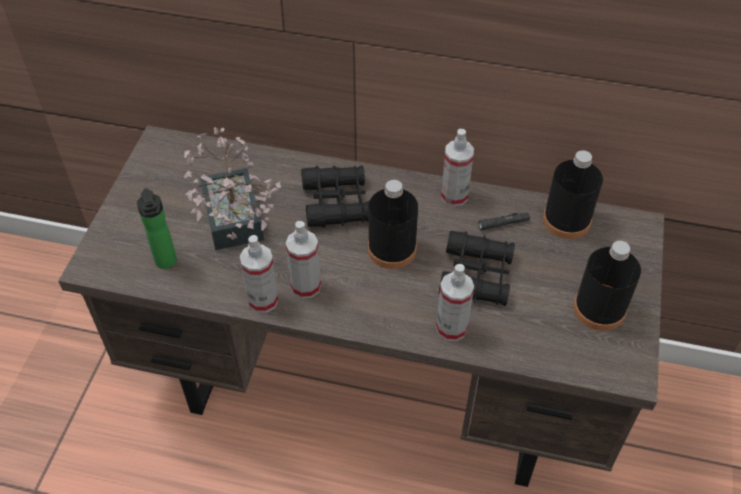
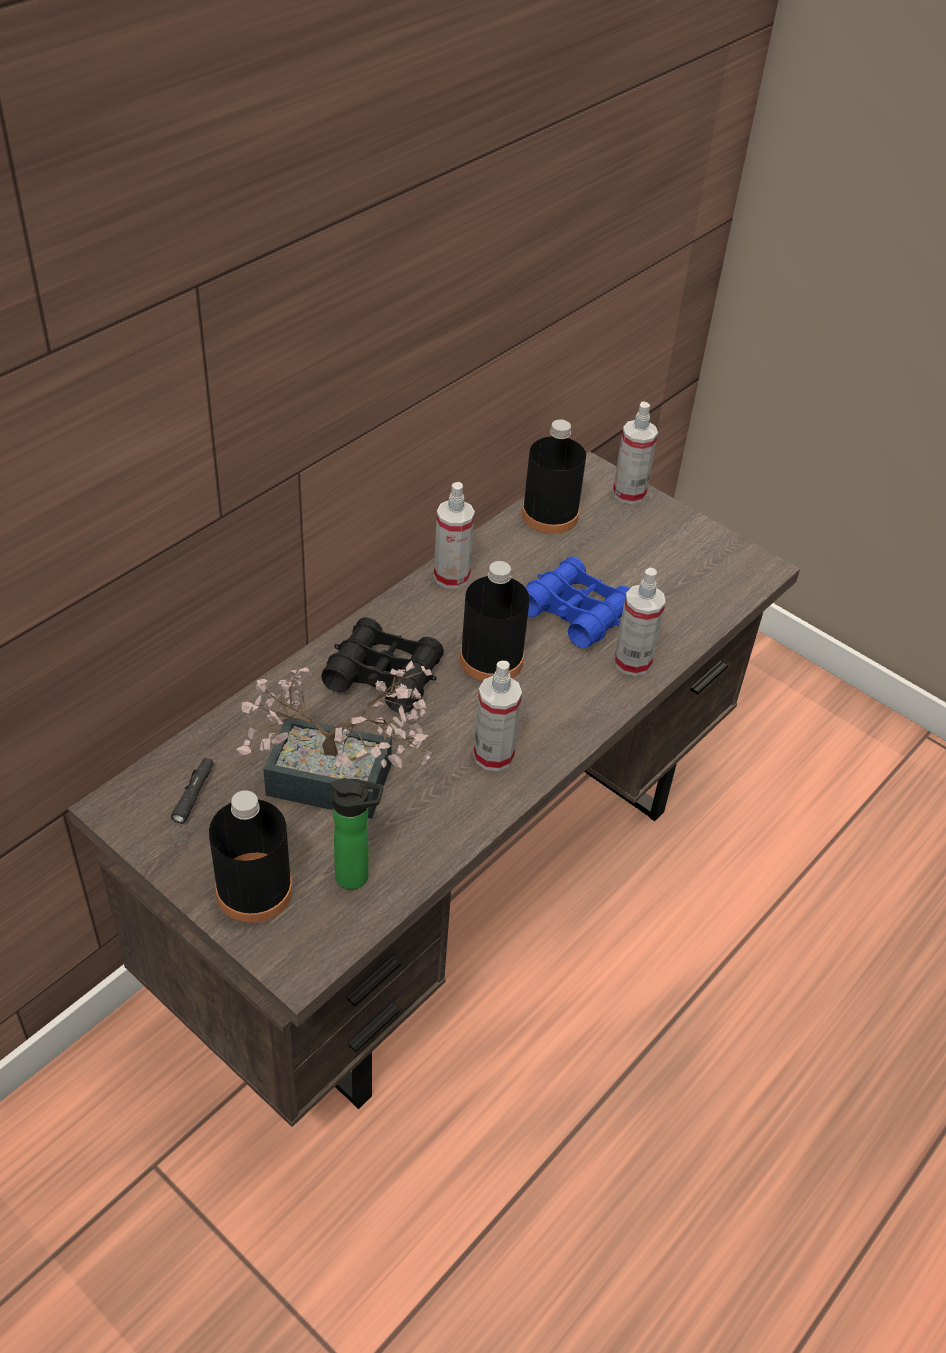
camera: 65 degrees left, 5 degrees down
(263, 300) = (487, 803): spray bottle -> spray bottle (629, 493)
(476, 275) = (575, 612): black binoculars -> blue binoculars
(503, 224) = (520, 559): black flashlight -> black flashlight (193, 794)
(599, 309) = (675, 550): black bottle -> black bottle (254, 890)

